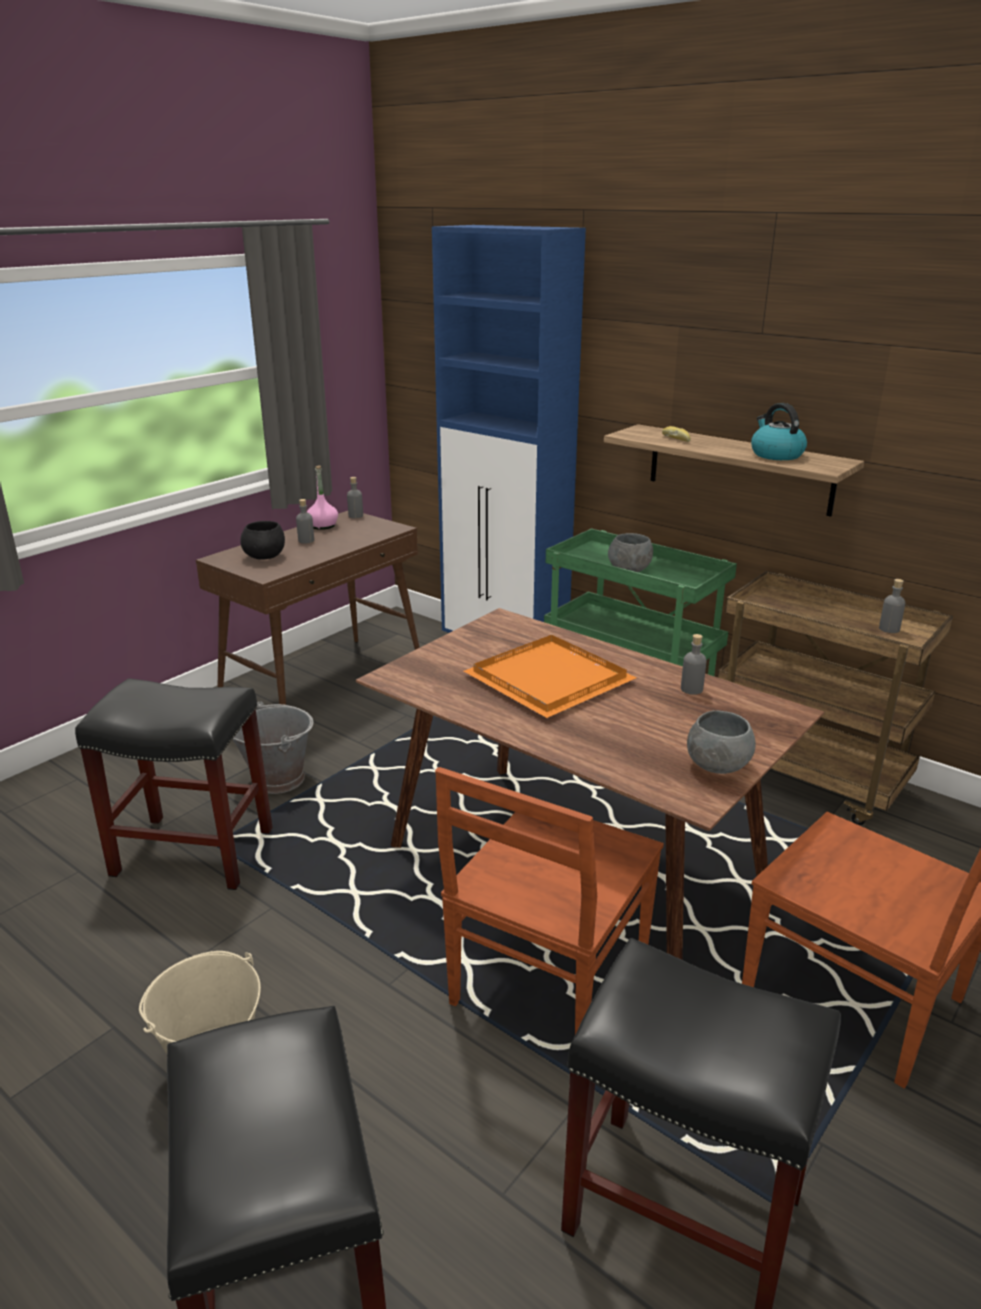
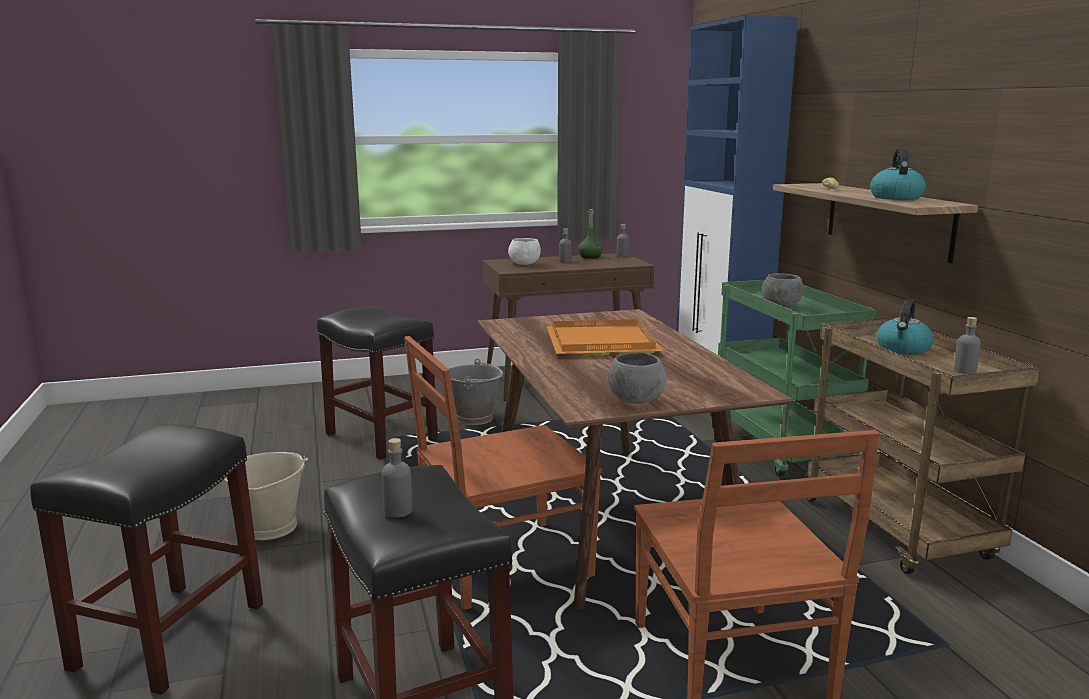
camera: 35 degrees right, 10 degrees down
(264, 557) = (524, 264): black bowl -> white bowl
(323, 526) = (590, 257): pink bottle -> green bottle
(691, 689) = (700, 366): grey bottle -> grey bottle (398, 511)
(810, 611) = (903, 349): none -> kettle

